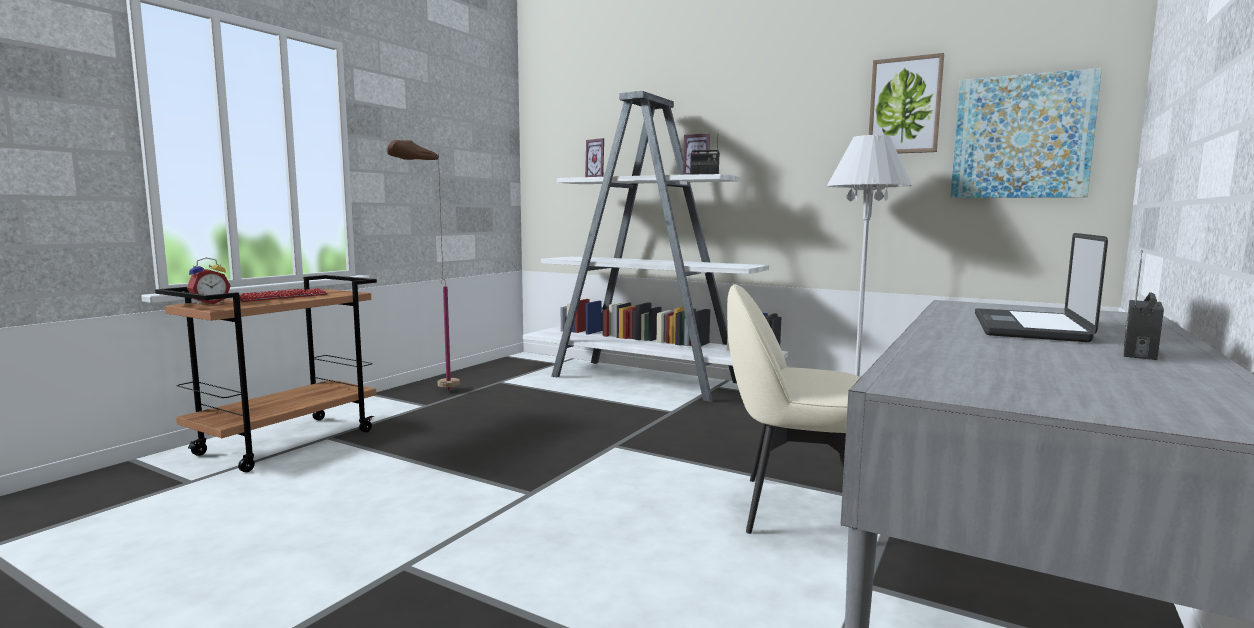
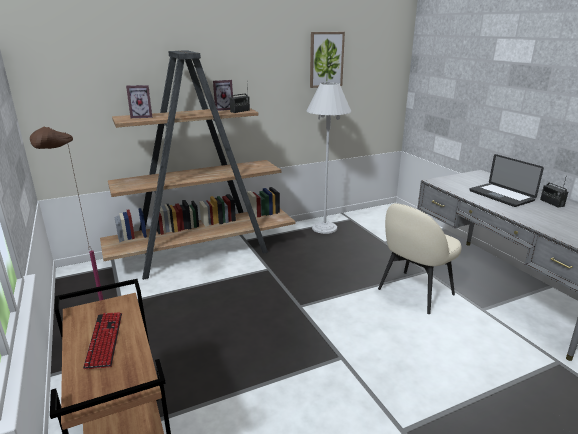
camera: 55 degrees left, 15 degrees up
(209, 303) = (91, 389): alarm clock -> none
(648, 380) = (204, 252): white bookcase -> brown bookcase
(1021, 137) = (373, 78): picture -> none

